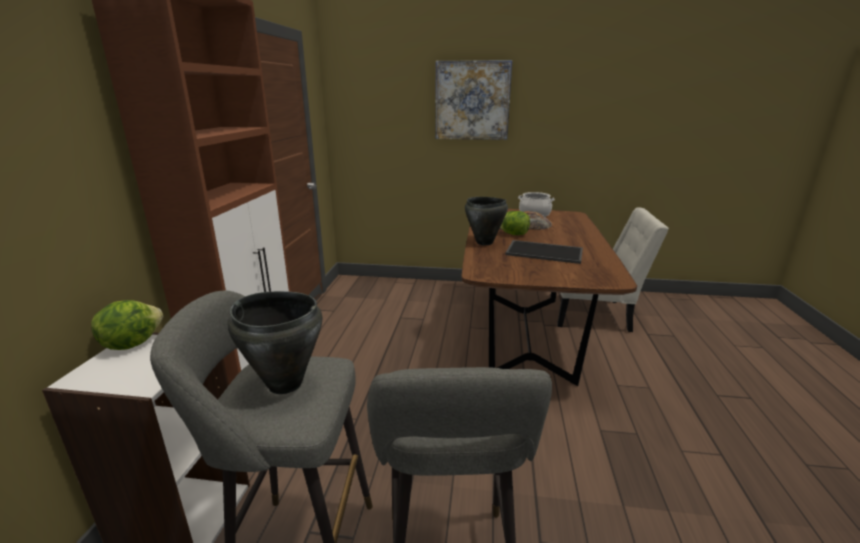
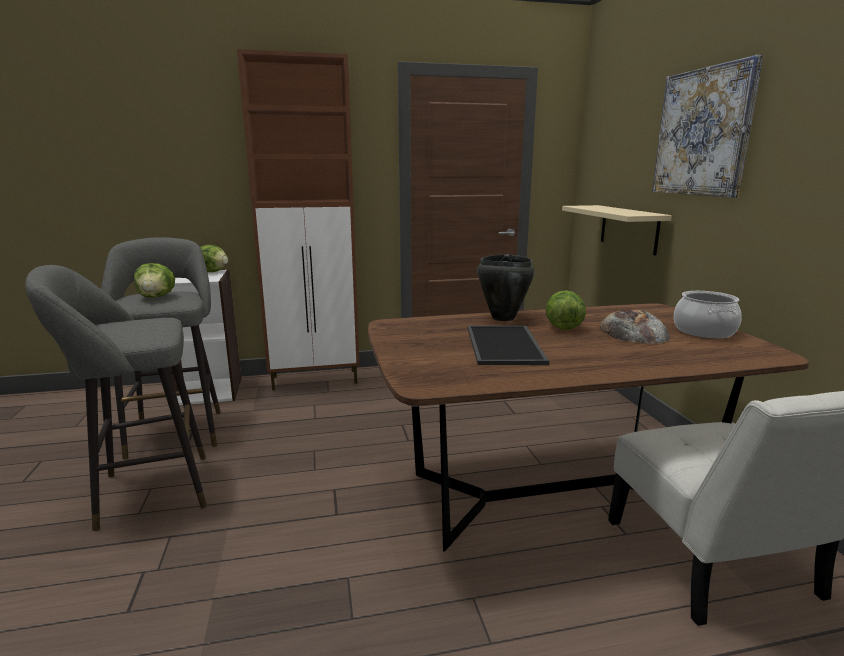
camera: 70 degrees right, 5 degrees down
(285, 383) = (156, 297): black cooking pot -> lettuce
(409, 166) = (628, 228): none -> beige shelf

